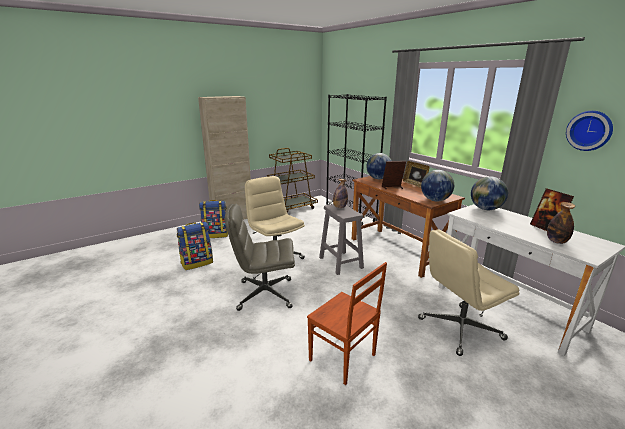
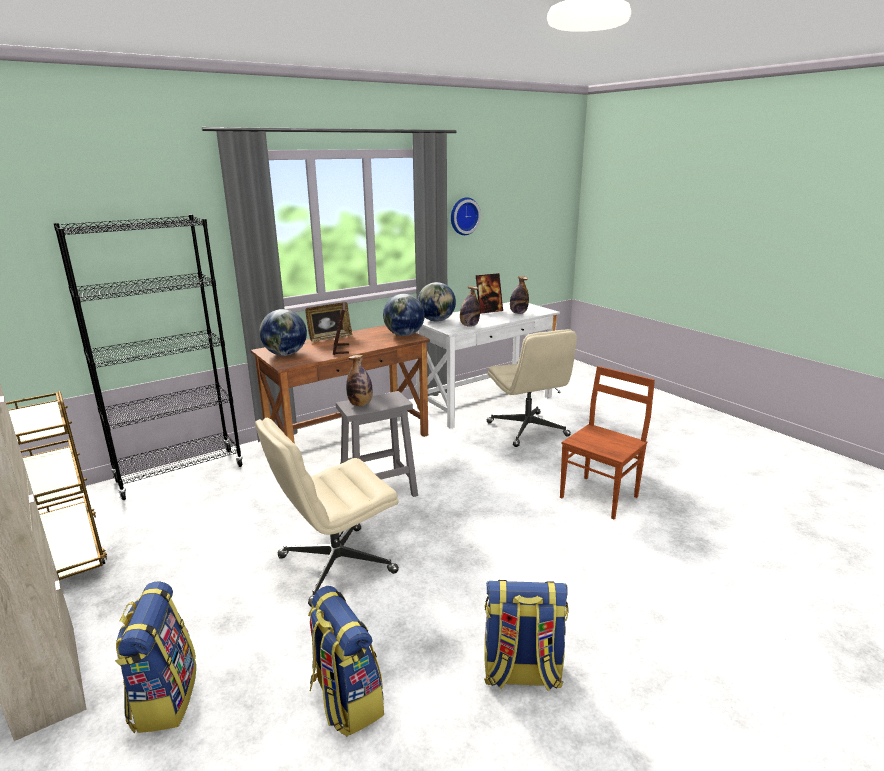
camera: 90 degrees left, 0 degrees up
(186, 302) = (521, 674): none -> backpack
(264, 294) = (480, 567): grey office chair -> none
(481, 219) = (469, 325): none -> bottle

